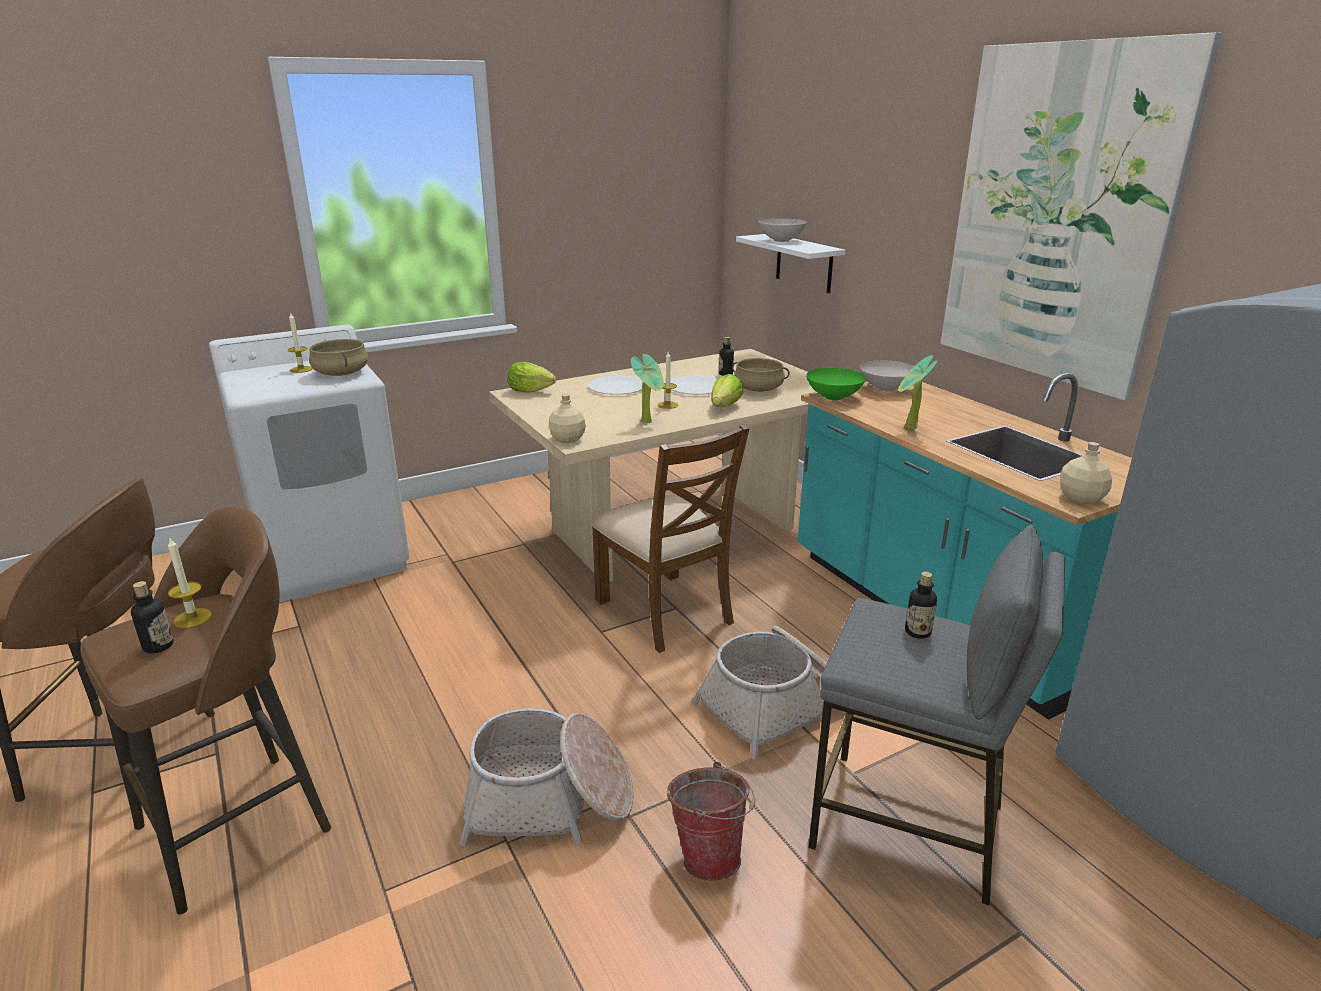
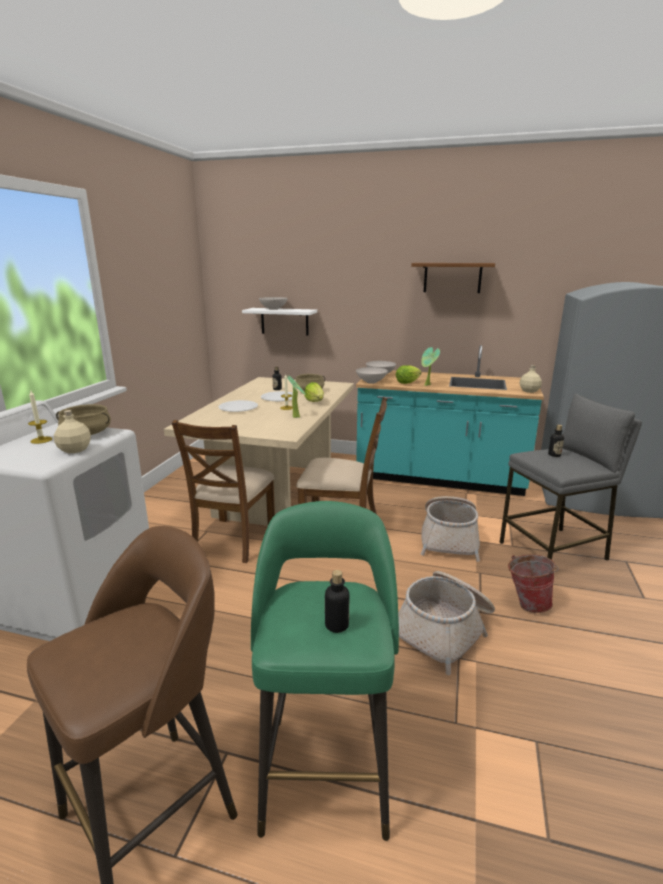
camera: 45 degrees left, 5 degrees down
(192, 618) = (313, 602): candle -> none
(240, 825) = (326, 769): brown stool -> green stool
(530, 391) = (191, 422): lettuce -> lettuce (407, 382)
(532, 566) = (234, 539): none -> brown chair
(567, 439) = (279, 435): beige bottle -> beige bottle (75, 450)
(833, 397) = (371, 382): green bowl -> white bowl
(1058, 217) = (452, 277): picture -> brown shelf

